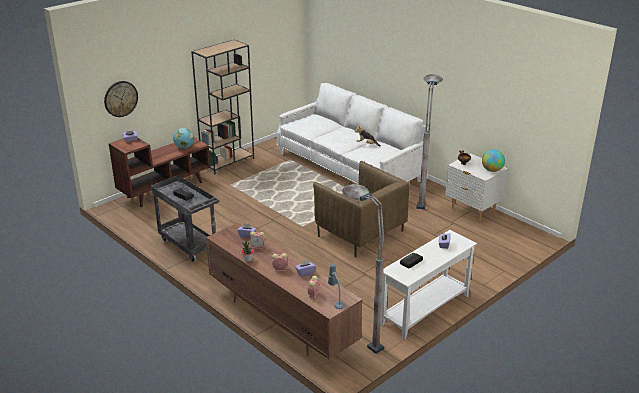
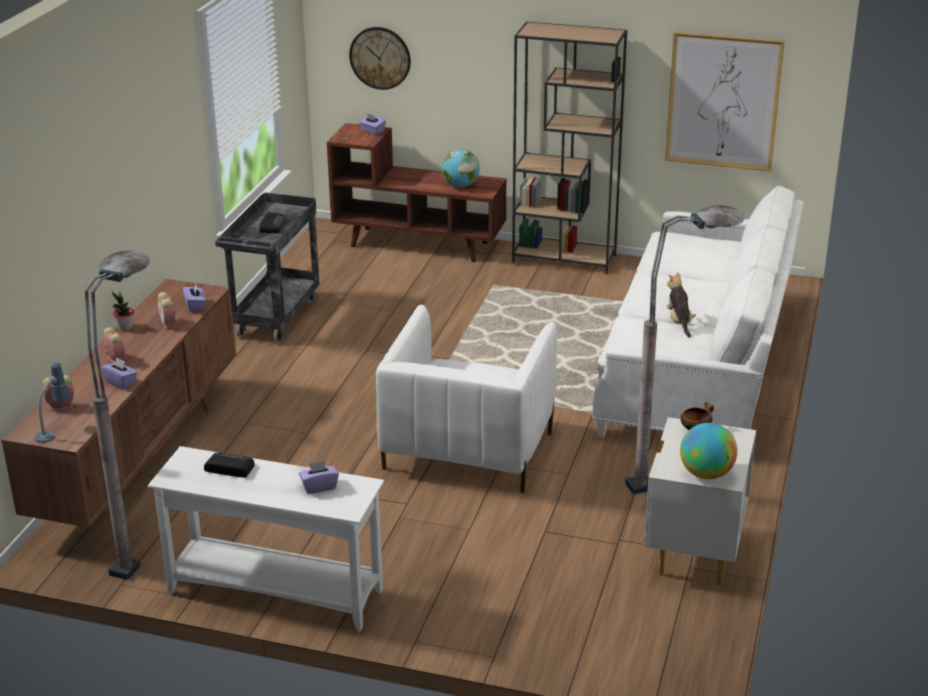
camera: 60 degrees right, 0 degrees up
(272, 59) = (723, 101): none -> picture
(359, 233) = (468, 449): brown armchair -> white armchair

